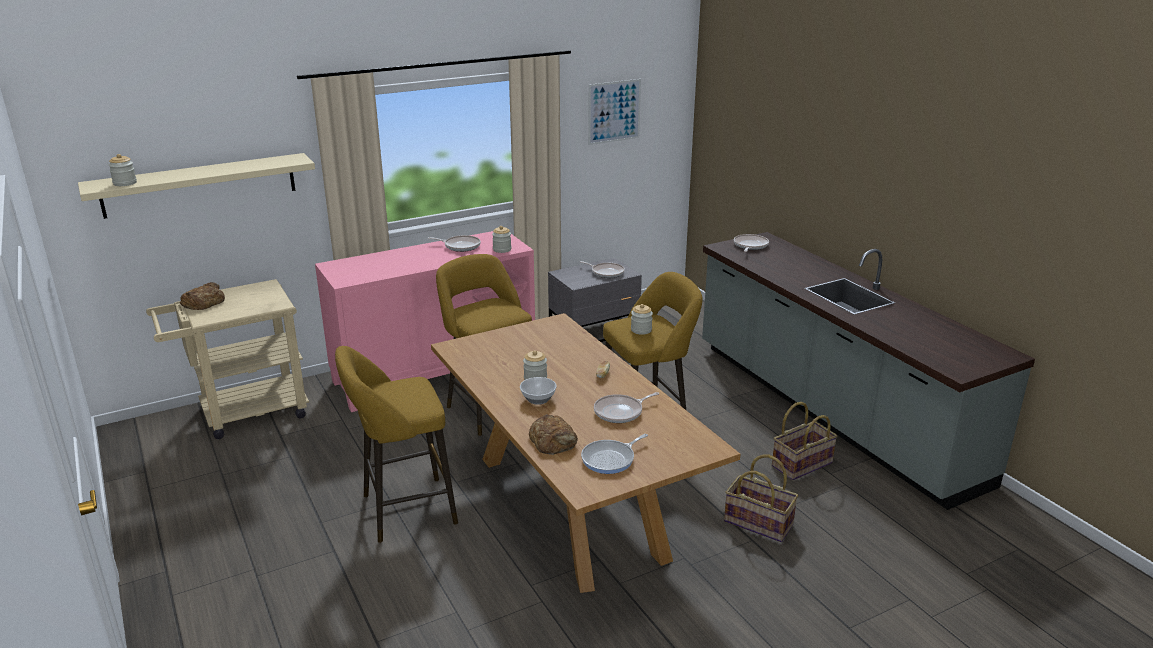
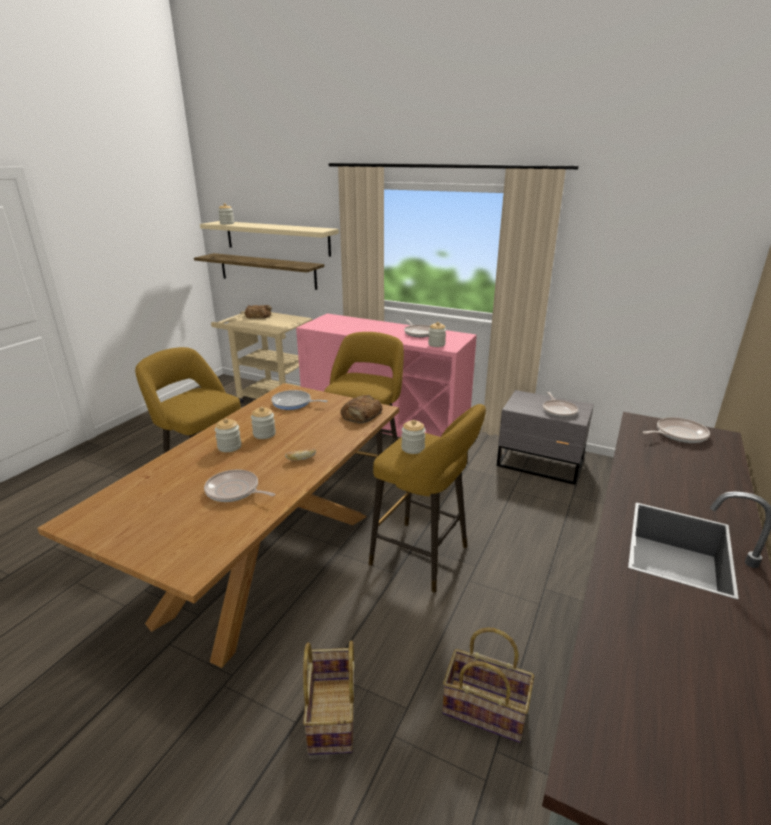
camera: 55 degrees right, 0 degrees up
(184, 236) = (267, 271): none -> shelf
(539, 399) = (229, 447): bowl -> jar
(553, 440) = (159, 476): bread -> bread (361, 414)
(610, 459) = (138, 515): frying pan -> frying pan (293, 403)
(614, 111) = (636, 247): picture -> none

